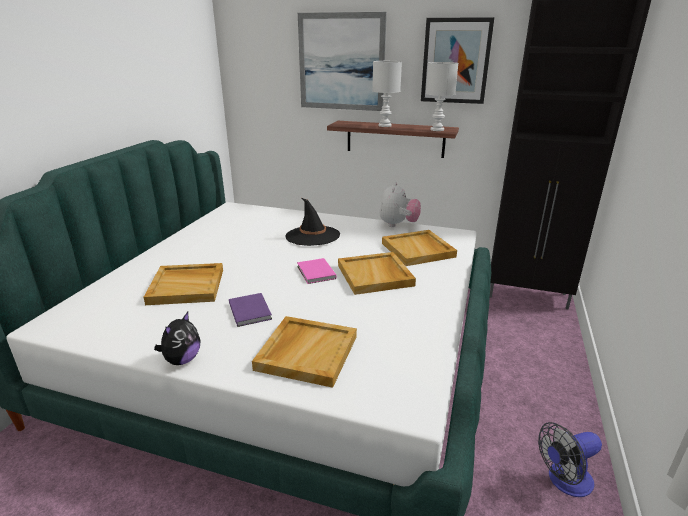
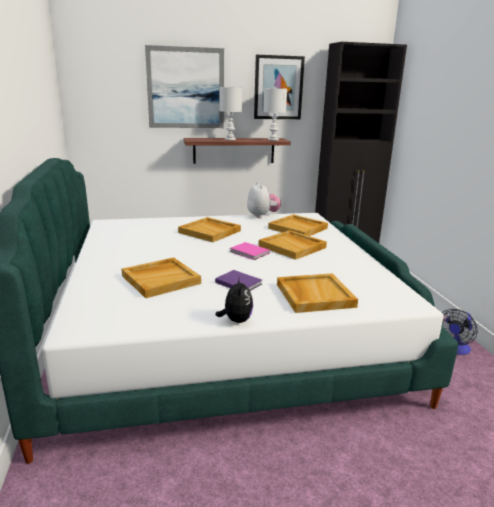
camera: 30 degrees left, 5 degrees down
(312, 236) = (210, 231): black hat -> beige tray

